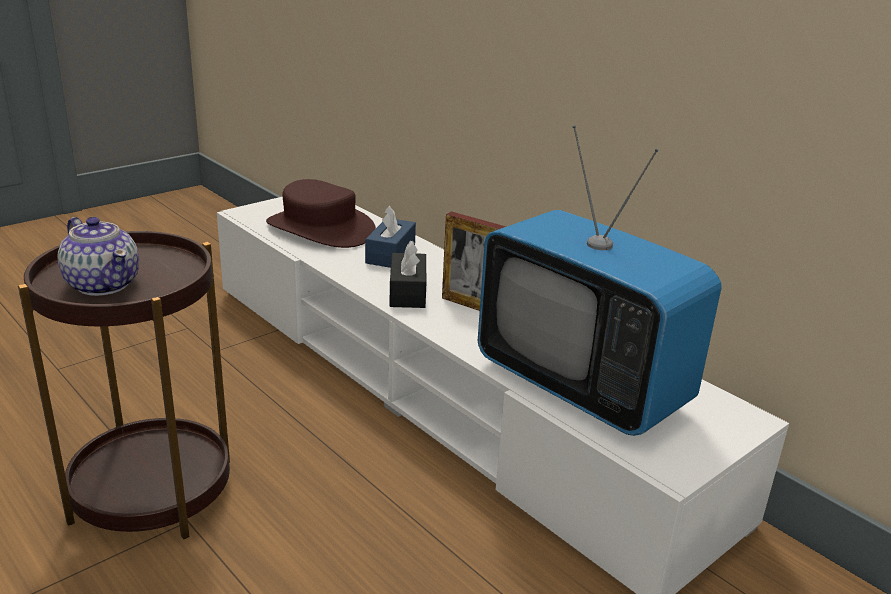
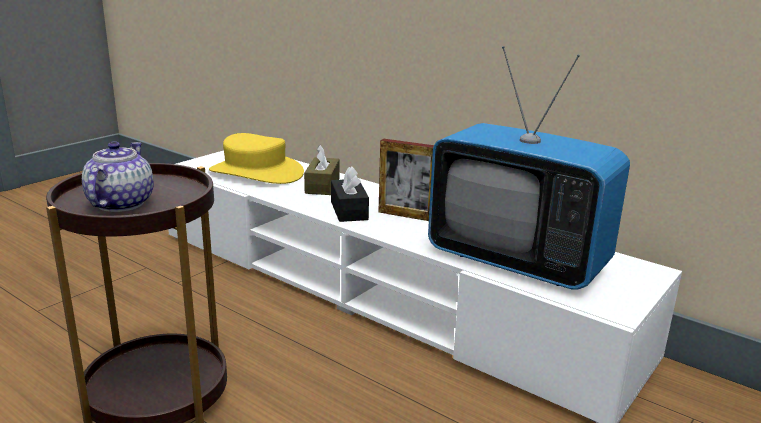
camera: 10 degrees left, 5 degrees down
(103, 284) = (120, 204): teapot -> teapot turned 120 degrees counterclockwise
(320, 229) = (256, 172): brown hat -> yellow hat
(390, 254) = (322, 186): blue tissue box -> brown tissue box

